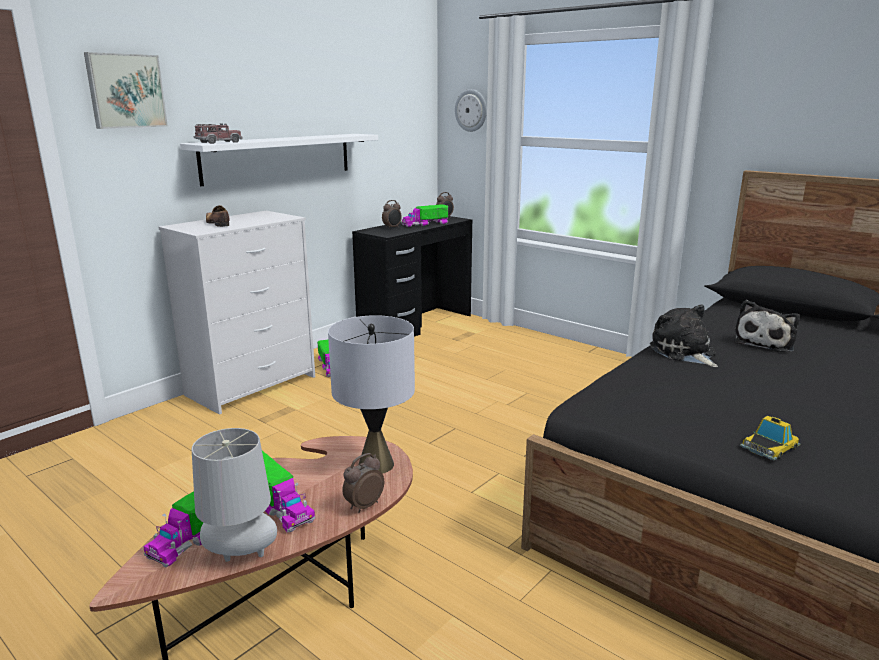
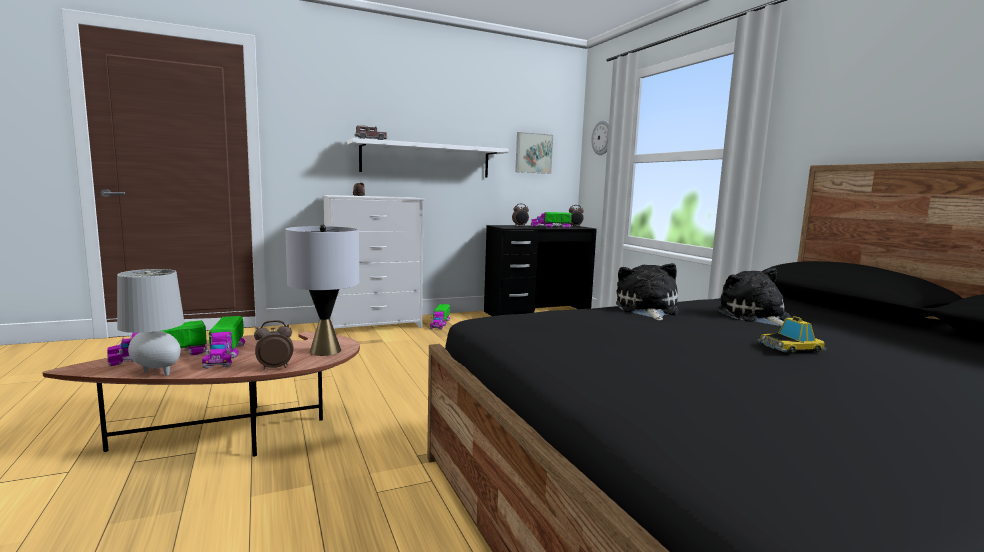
camera: 25 degrees right, 10 degrees down
(125, 91) = (312, 101): picture -> picture (533, 153)
(765, 343) = (756, 317): plush toy -> plush toy turned 105 degrees clockwise
(769, 447) = (595, 366): toy car -> toy car (791, 347)

